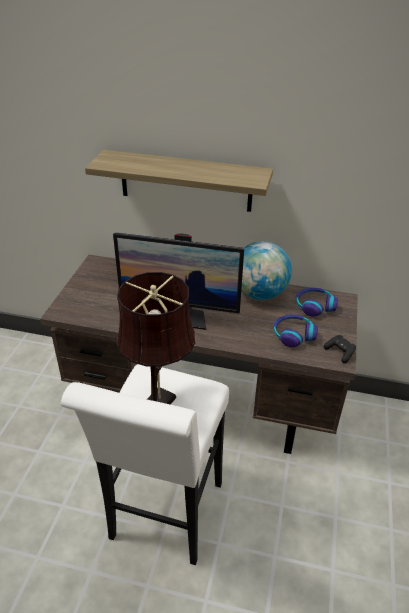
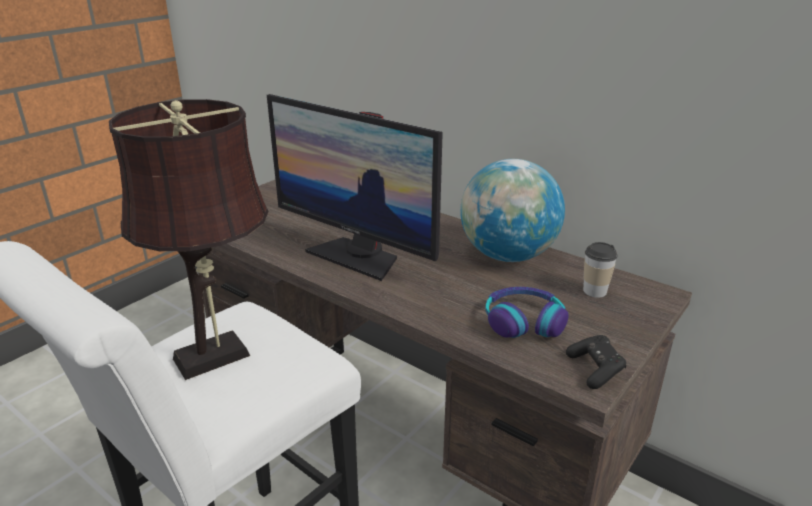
camera: 25 degrees right, 10 degrees down
(185, 181) = (424, 55): shelf -> none
(314, 306) = (594, 291): headphones -> cup

